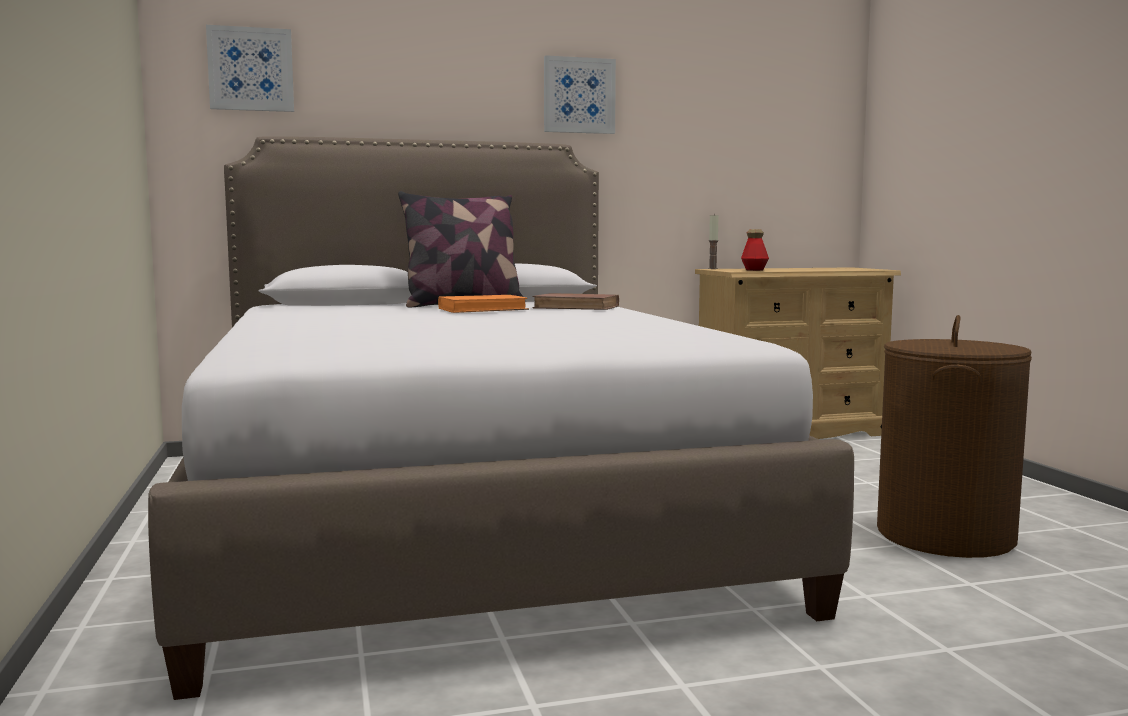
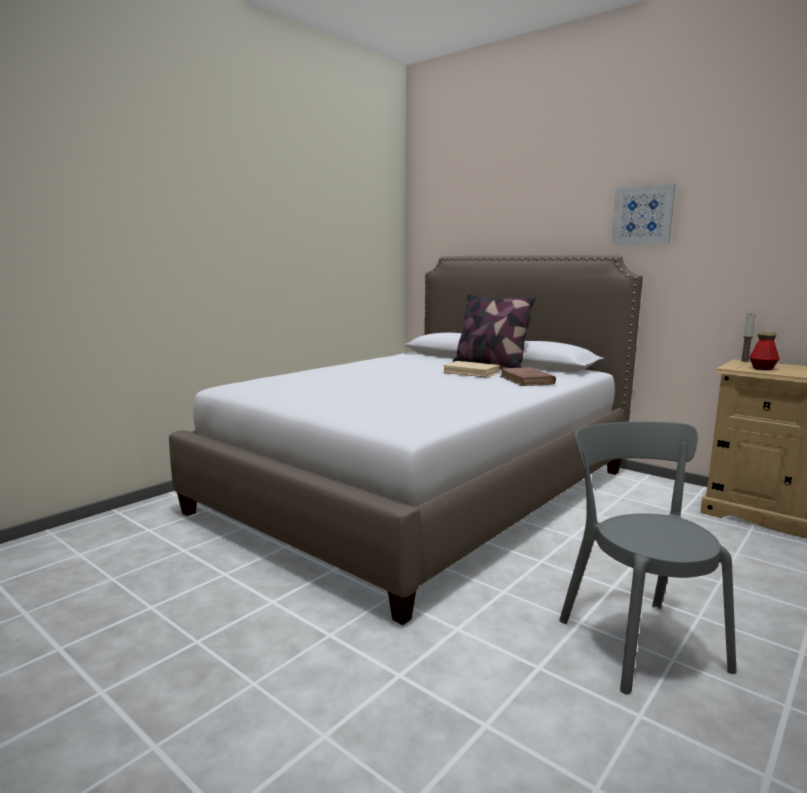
camera: 55 degrees right, 5 degrees up
(251, 69) = (447, 217): picture -> none
(483, 309) = (471, 372): orange book -> beige book
(944, 535) = (637, 639): brown laundry basket -> grey chair

